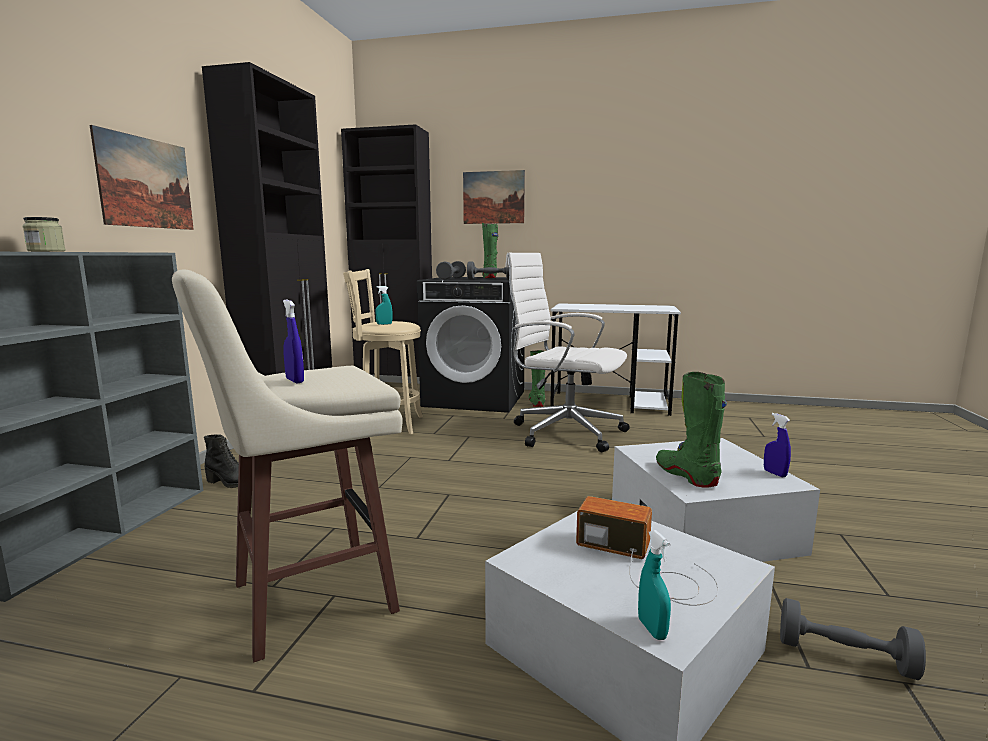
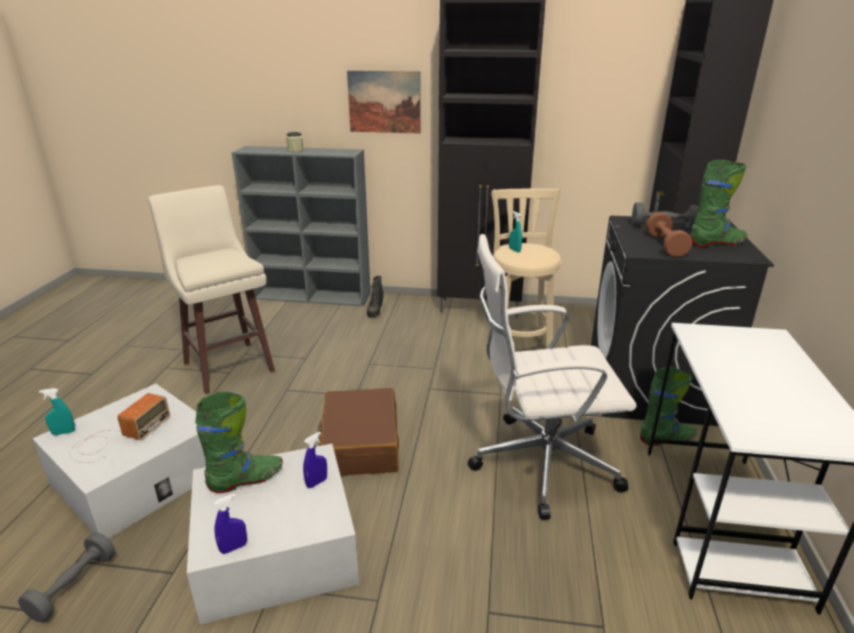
camera: 85 degrees right, 15 degrees up
(295, 381) = (205, 256): blue spray bottle -> blue spray bottle (316, 482)
(490, 279) = (665, 245): grey dumbbell -> brown dumbbell
(493, 197) = (799, 116): picture -> none
(540, 491) = (360, 443): none -> brown suitcase
(564, 432) = (540, 463): white office chair -> white office chair turned 120 degrees counterclockwise

